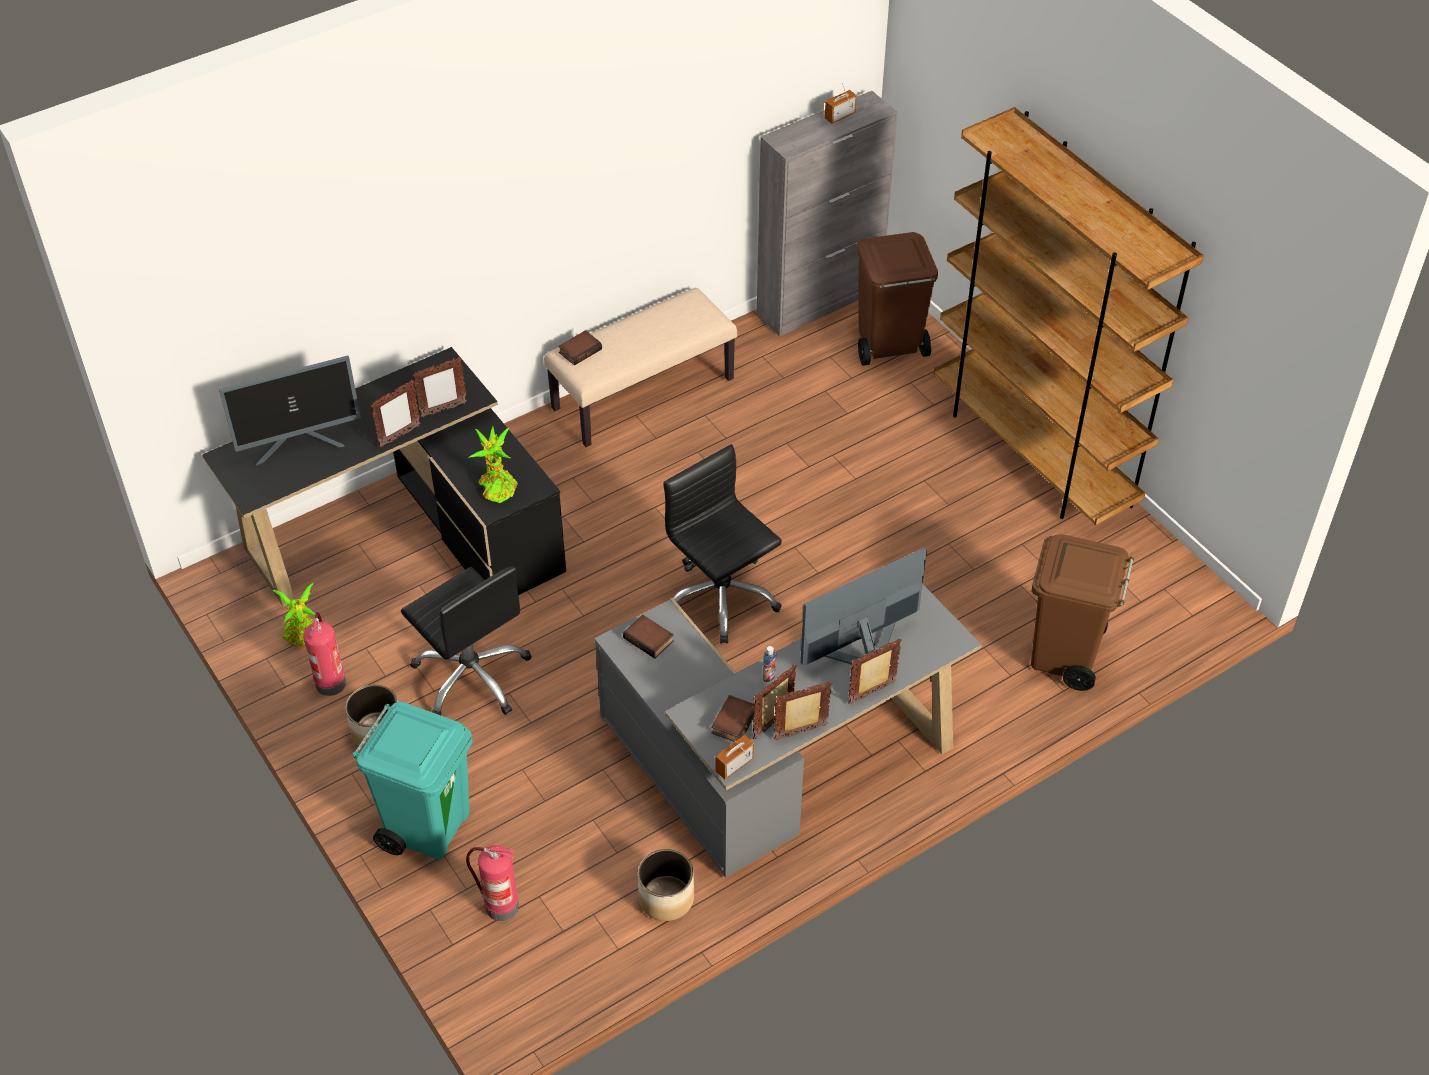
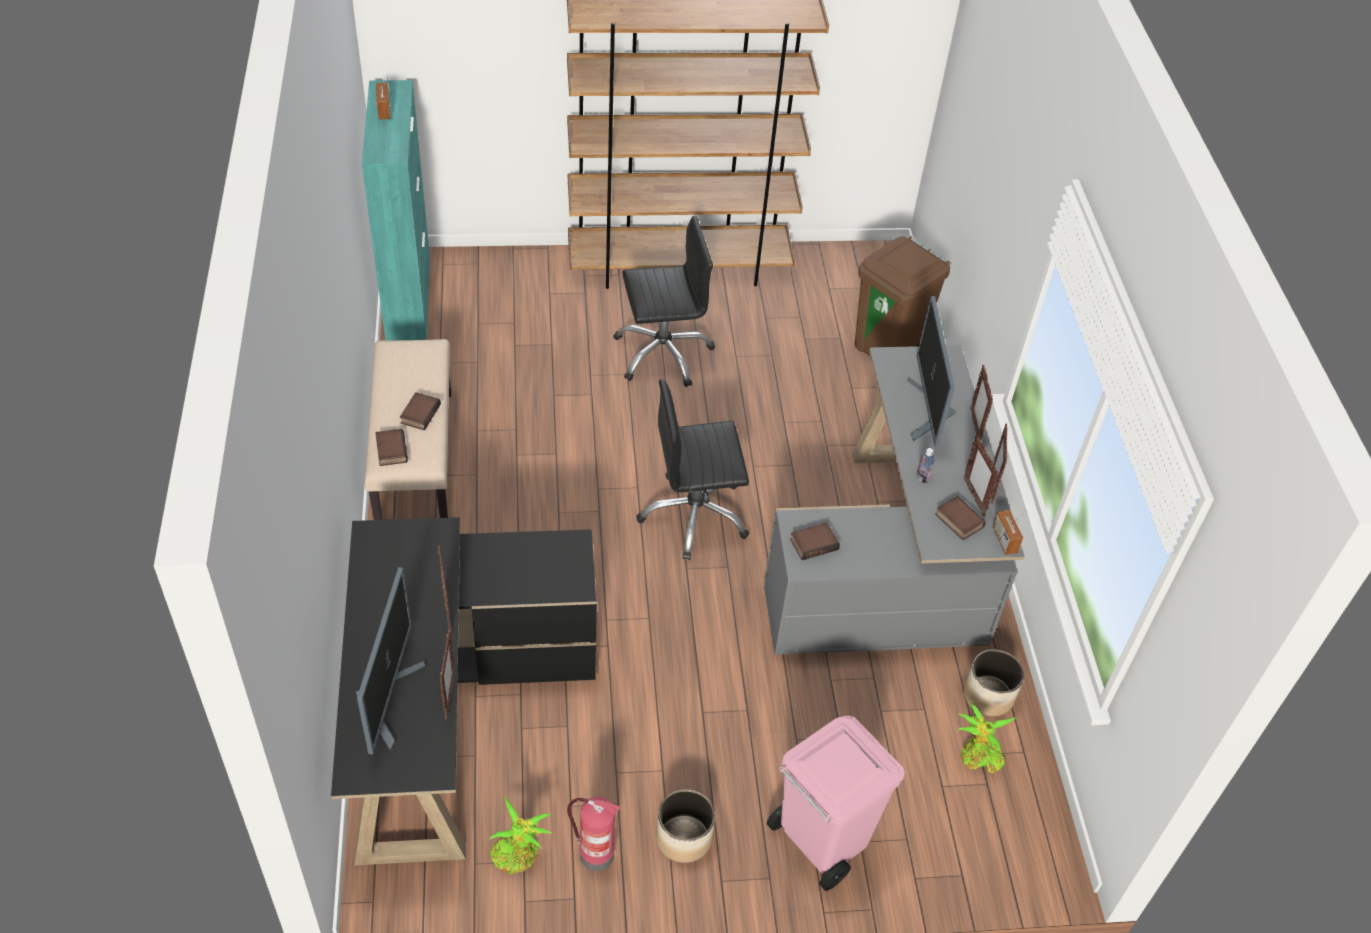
camera: 65 degrees left, 0 degrees up
(428, 826) = (820, 841): turquoise trash can -> pink trash can
(443, 410) = (437, 562): picture frame -> picture frame (449, 695)
(472, 676) = (664, 732): black office chair -> black office chair (662, 353)
(496, 486) = (551, 572): potted plant -> potted plant (978, 757)
(500, 906) = (938, 820): fire extinguisher -> none
(632, 347) = (419, 413): none -> book
(820, 301) = (408, 298): grey cabinet -> turquoise cabinet
(888, 346) = (498, 285): brown trash can -> none

